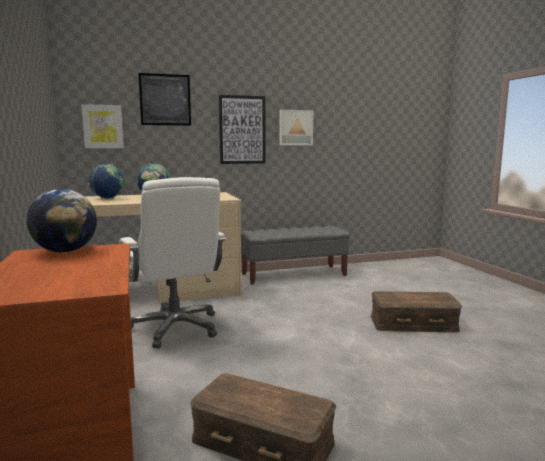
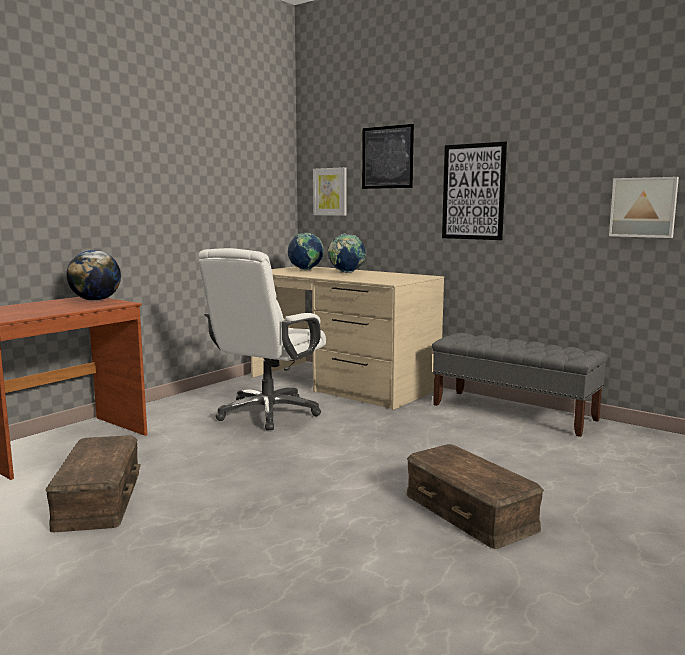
camera: 55 degrees right, 0 degrees up
(295, 127) = (552, 186): picture -> picture (643, 207)

